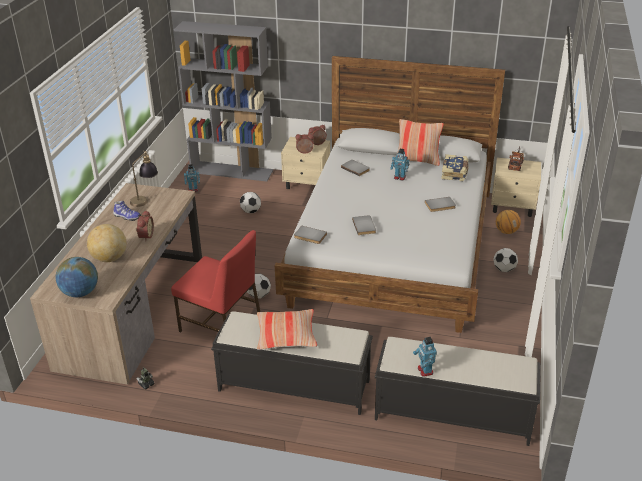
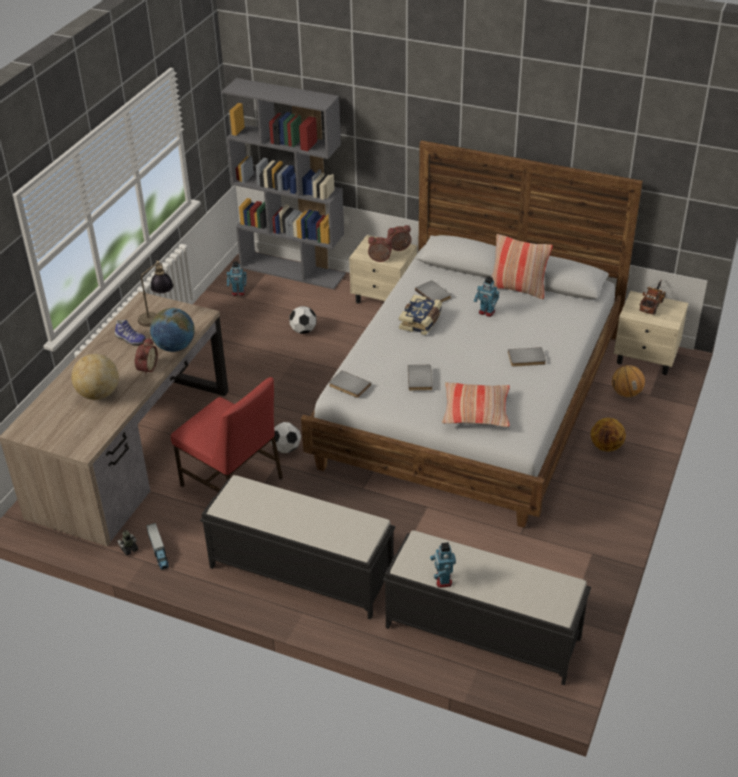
camera: 10 degrees right, 5 degrees up
(80, 293) = (56, 436): globe -> globe (175, 347)
(172, 383) = (159, 551): none -> toy truck
(286, 335) = (290, 514): pillow -> pillow (476, 411)
(455, 173) = (561, 312): book -> book (421, 321)
(504, 269) = (606, 447): football -> basketball

